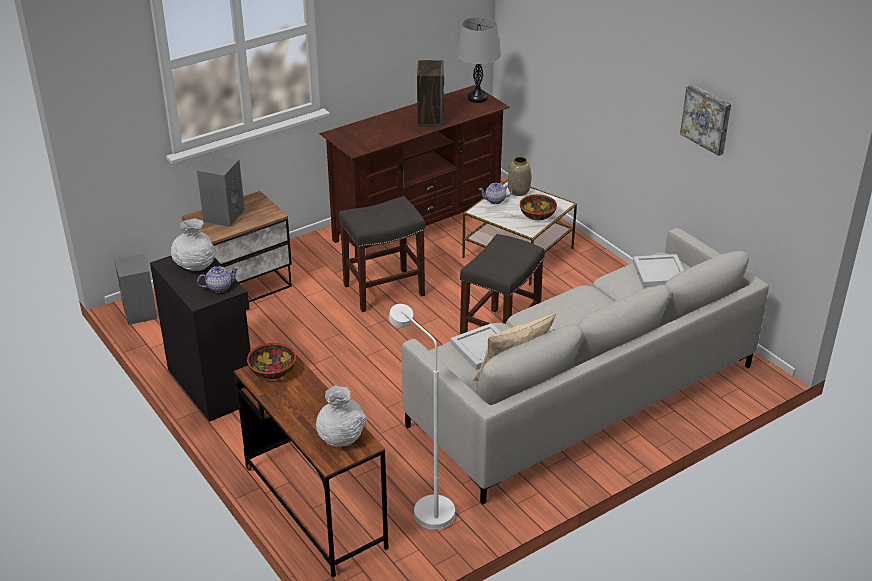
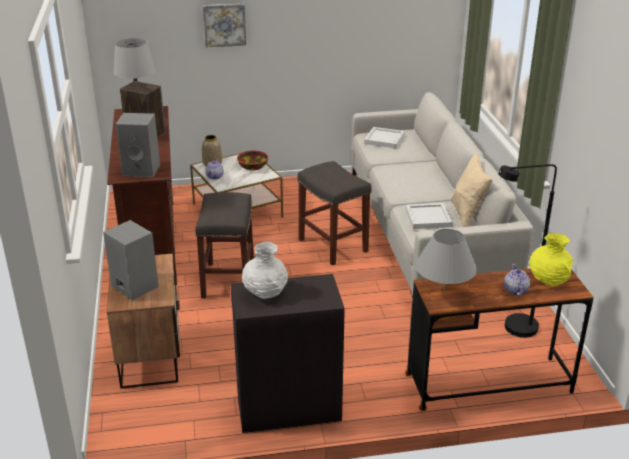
camera: 65 degrees left, 5 degrees down
(141, 313) = (127, 434): grey speaker -> grey speaker (142, 170)
(219, 287) = (315, 286): teapot -> teapot (515, 290)
(272, 371) = (443, 294): bowl -> grey table lamp
(342, 437) = (548, 279): white vase -> yellow vase
(426, 507) = (512, 329): white floor lamp -> black floor lamp
(707, 118) = (352, 25): picture -> picture (224, 24)

